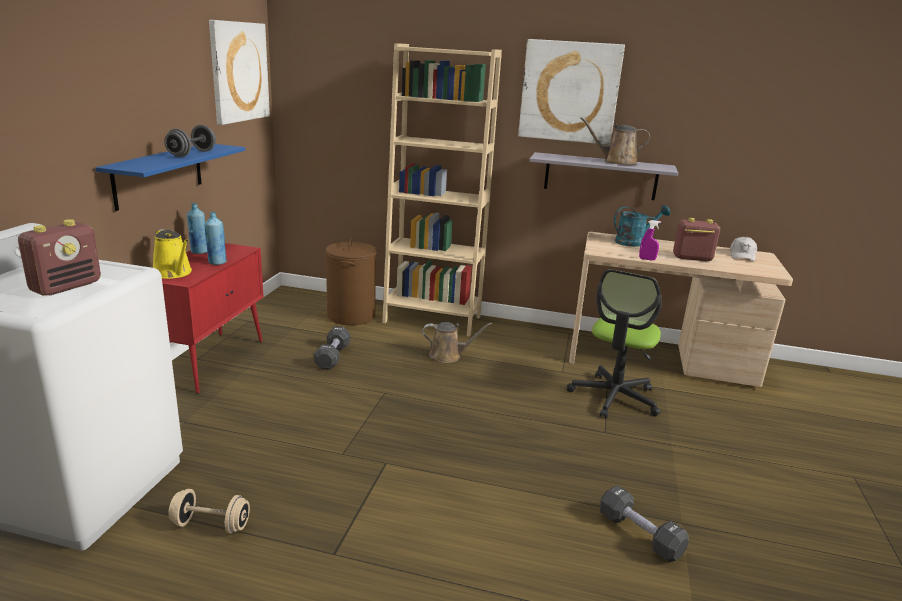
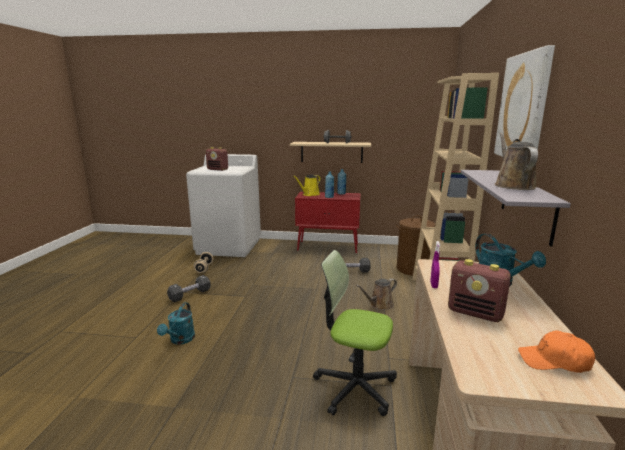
camera: 85 degrees right, 5 degrees down
(159, 175) = (331, 152): blue shelf -> beige shelf
(239, 72) = (411, 106): picture -> none
(448, 356) = (379, 305): brown watering can -> brown watering can turned 60 degrees clockwise
(531, 534) = (180, 340): none -> turquoise watering can
(639, 535) = (168, 383): black dumbbell -> black dumbbell (190, 295)
(692, 258) = (475, 313): radio -> radio turned 120 degrees clockwise
(742, 255) = (554, 361): white cap -> orange cap

